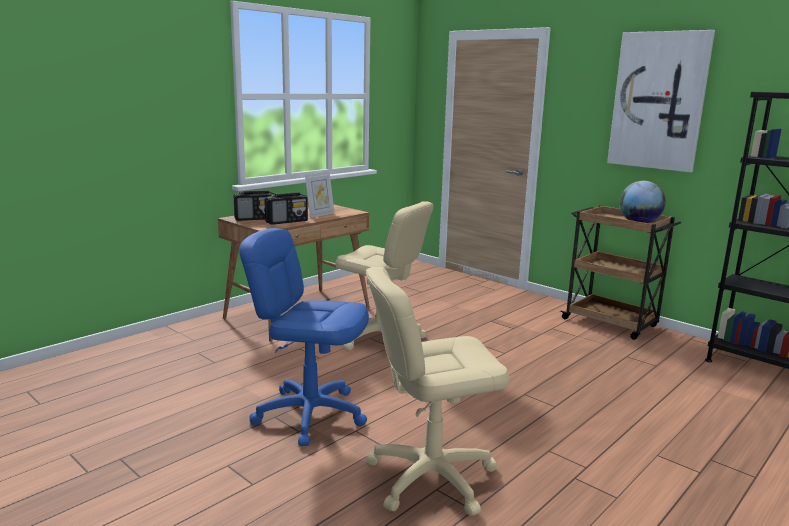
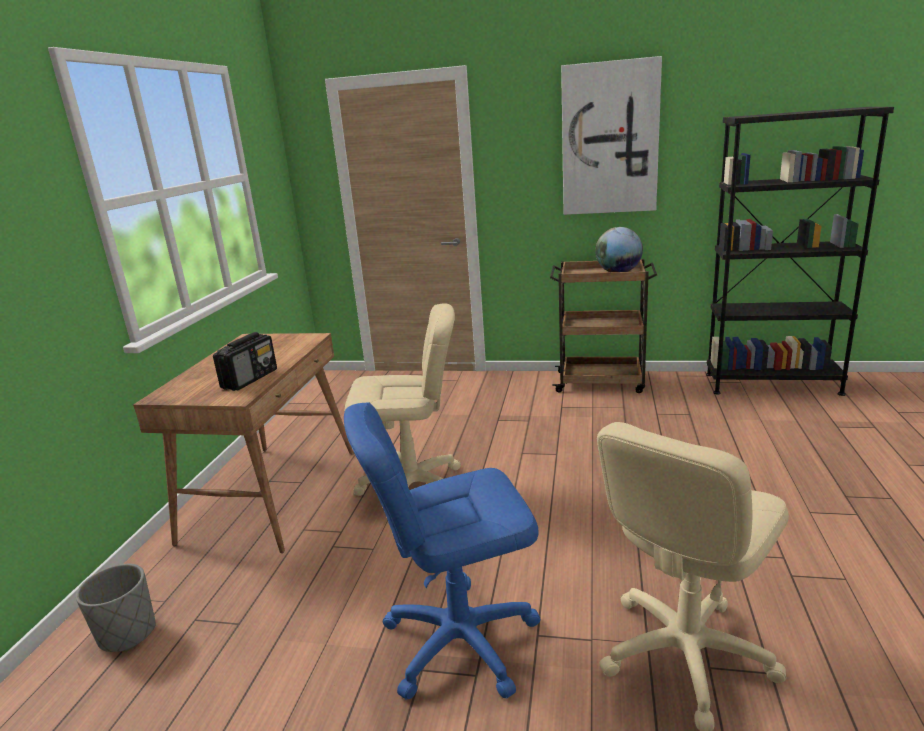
camera: 30 degrees left, 5 degrees up
(165, 346) = (127, 633): none -> grey planter
(256, 219) = (196, 388): radio -> none
(320, 215) = (276, 354): picture frame -> none

